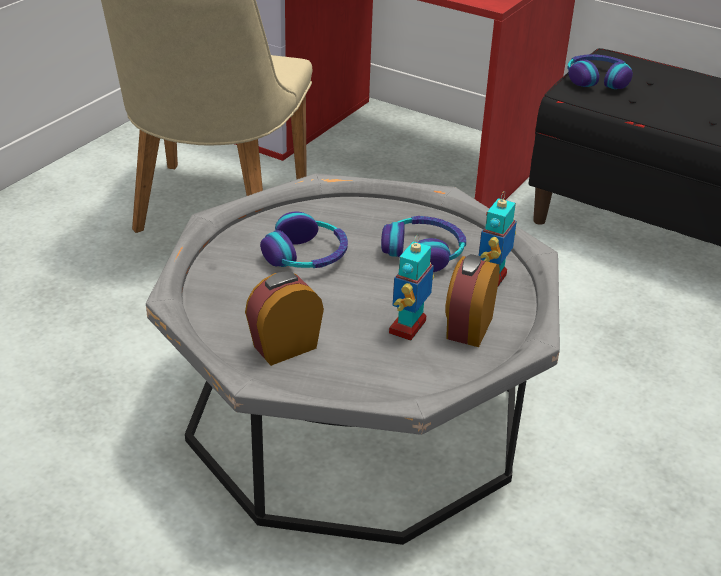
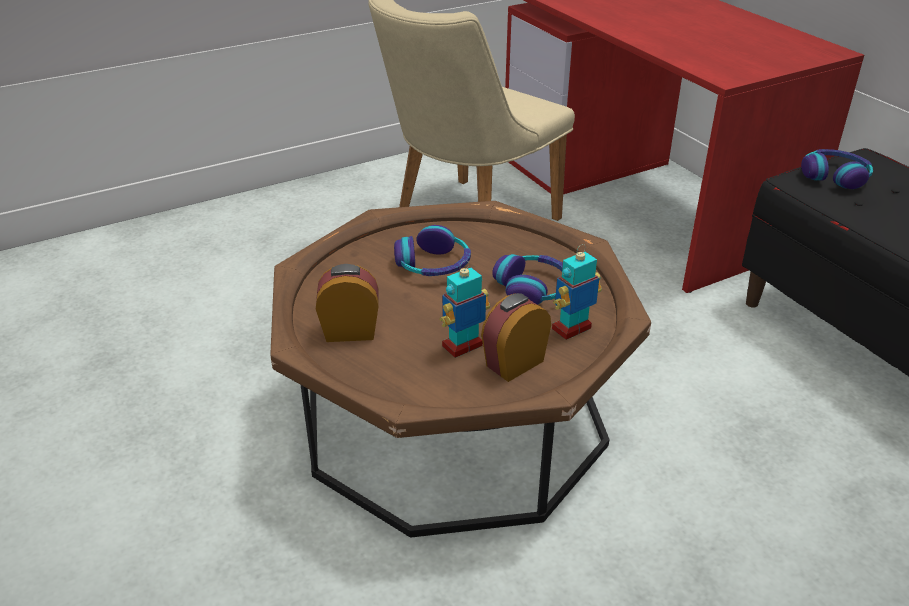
camera: 30 degrees right, 0 degrees up
(355, 415) = (454, 418): grey coffee table -> brown coffee table

